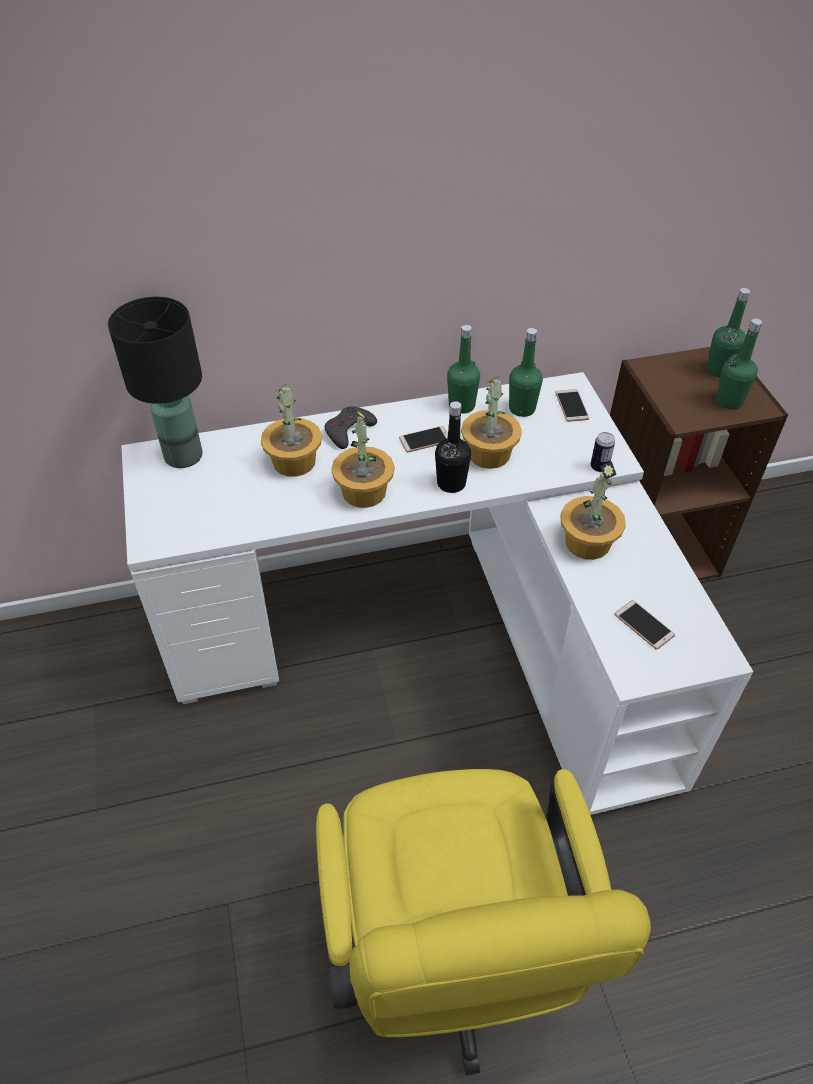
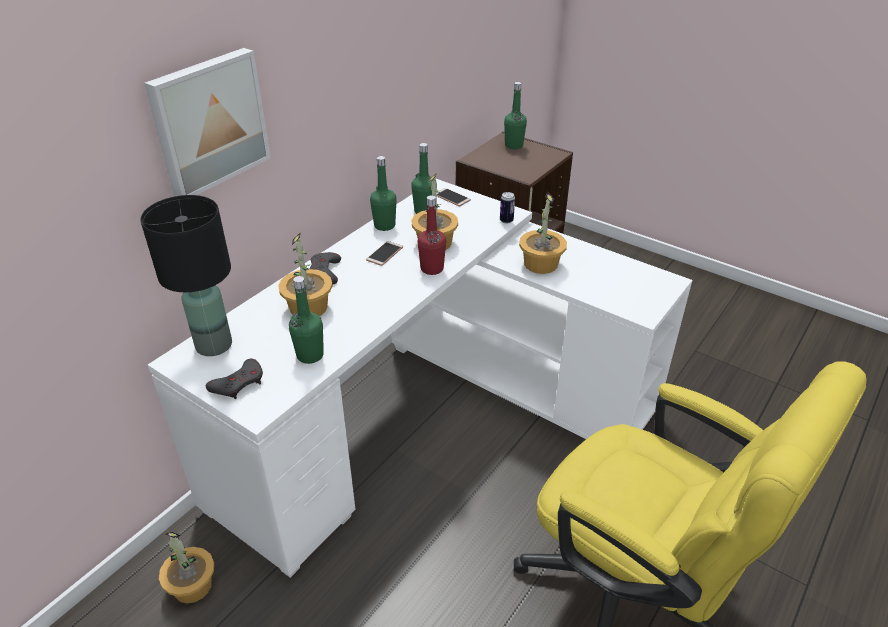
camera: 40 degrees left, 10 degrees down
(163, 506) = (238, 383): none -> grey game controller
(229, 230) = (208, 122): none -> picture
(363, 492) = (381, 301): potted plant -> potted plant (192, 586)
(451, 483) = (432, 269): black bottle -> red bottle
(644, 625) = (618, 287): phone -> none
(729, 401) = (537, 158): green bottle -> green bottle (310, 355)

